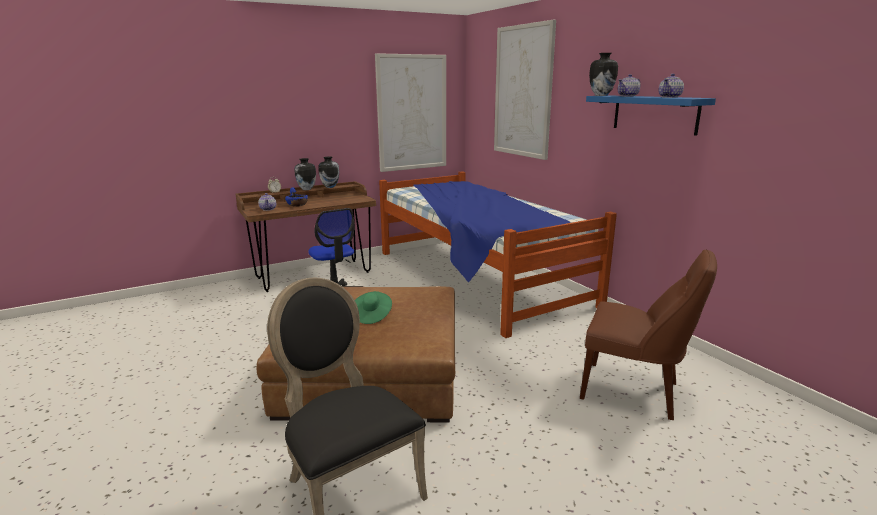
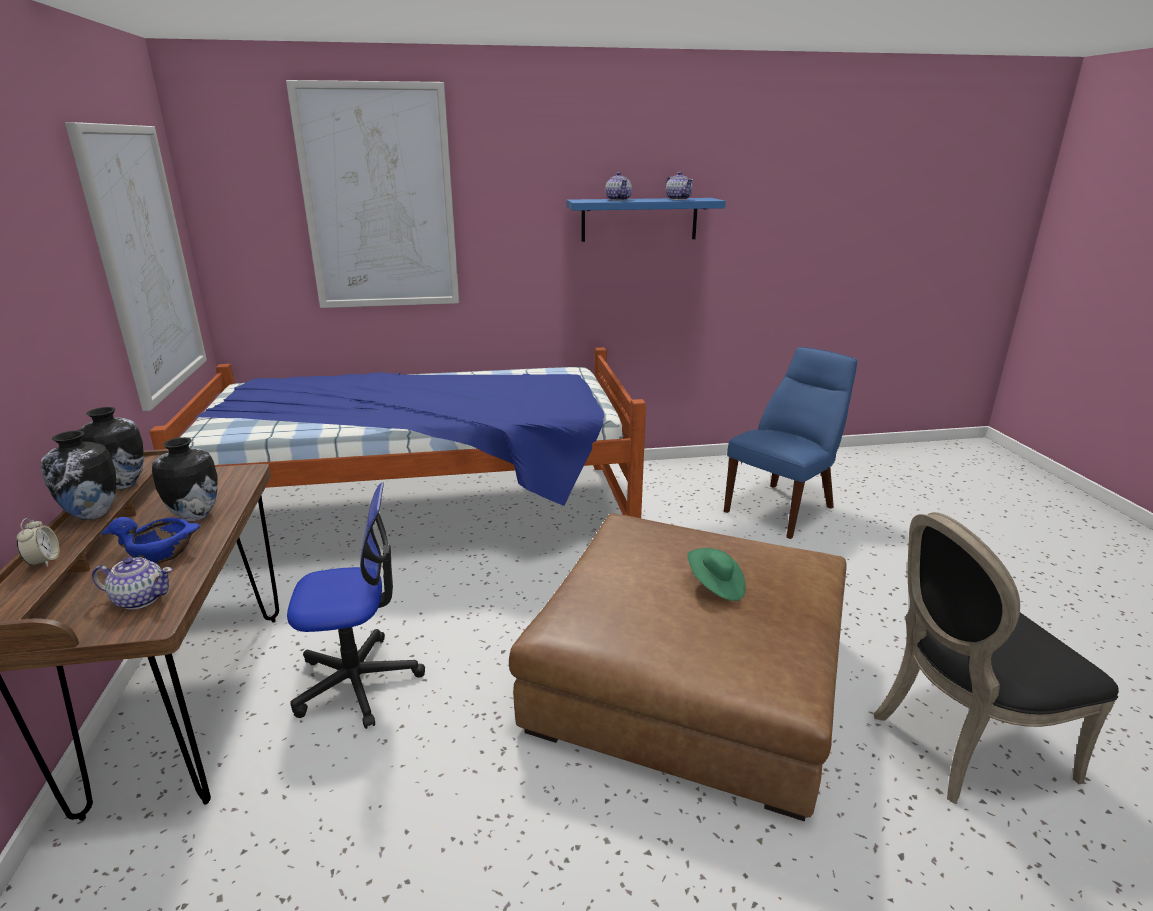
camera: 70 degrees left, 5 degrees up
(601, 95) = (584, 201): vase -> vase (194, 515)
(634, 391) = (783, 508): brown chair -> blue chair

